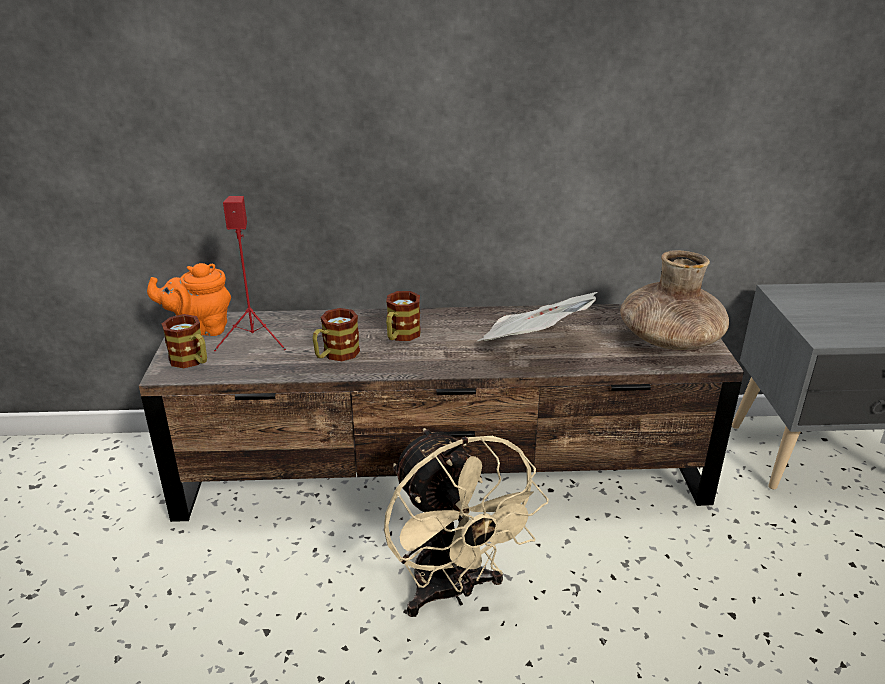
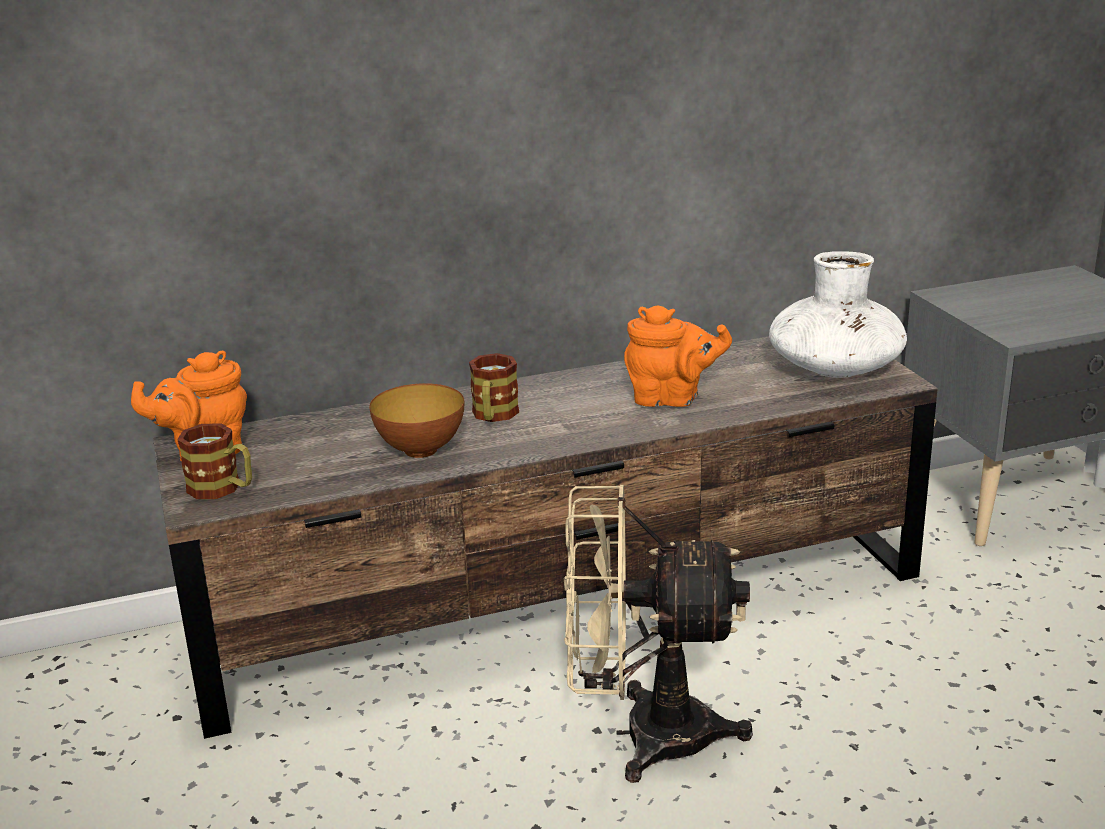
camera: 15 degrees left, 5 degrees down
(254, 340) = (294, 451): red speaker -> none
(335, 355) = (420, 450): mug -> bowl
(452, 591) = (643, 735): beige fan -> beige fan turned 135 degrees clockwise
(533, 344) = (672, 399): newspaper -> orange teapot
(669, 340) = (834, 369): brown vase -> white vase

